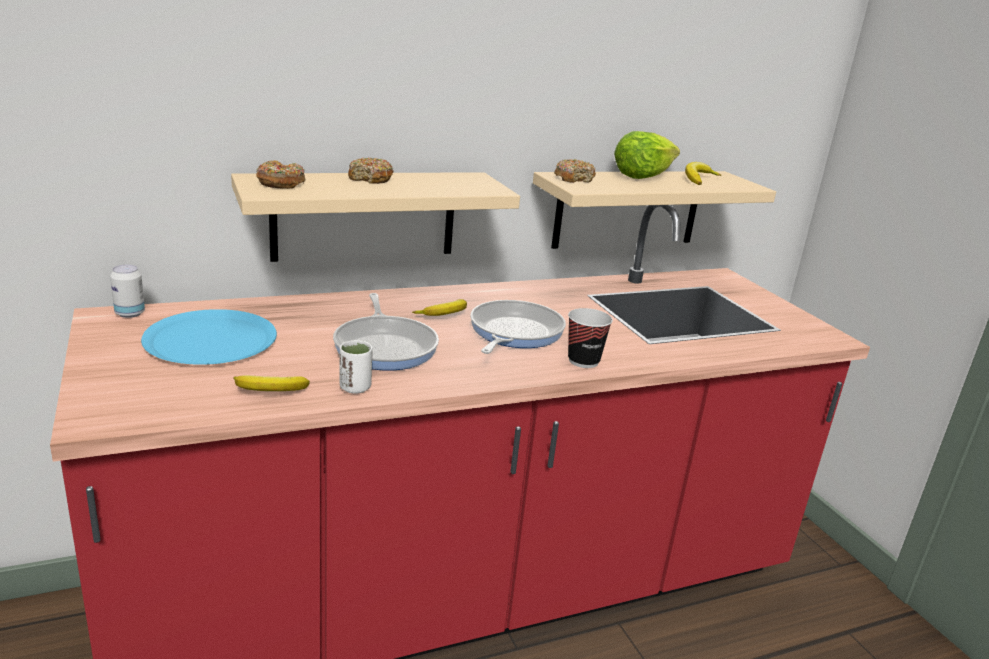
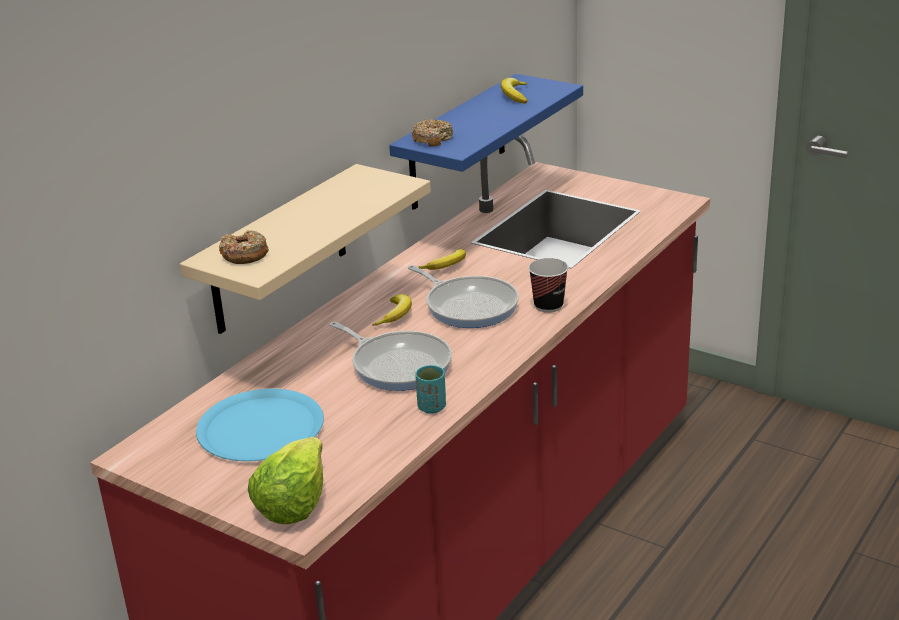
camera: 30 degrees left, 5 degrees up
(130, 313) = (149, 442): can -> none
(270, 391) = (379, 441): banana -> banana (446, 266)
(355, 388) = (432, 407): white cup -> turquoise cup
(370, 179) = (295, 215): donut -> none
(513, 332) = (468, 306): frying pan -> frying pan turned 150 degrees clockwise
(628, 208) = (457, 143): beige shelf -> blue shelf
(642, 176) = (472, 110): lettuce -> lettuce (292, 502)

